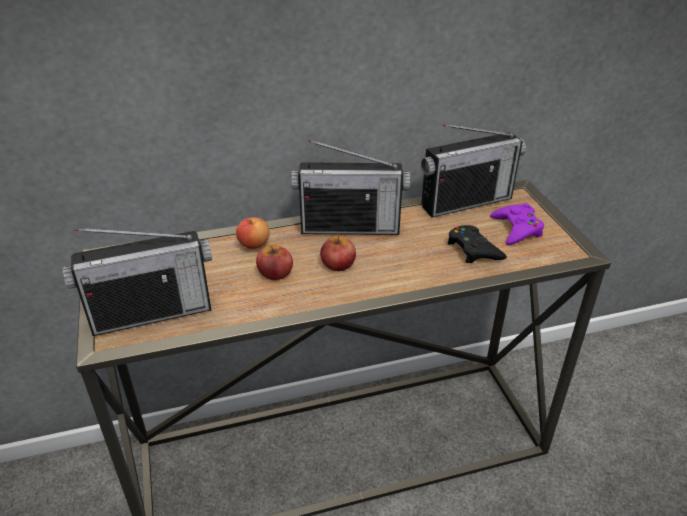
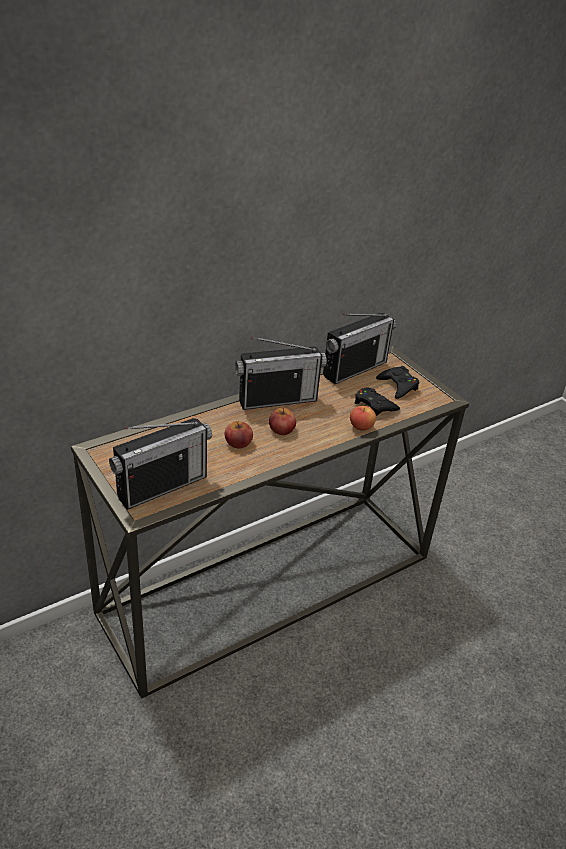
camera: 20 degrees left, 0 degrees up
(254, 244) = (210, 423): apple -> apple (361, 427)
(517, 229) = (398, 386): purple game controller -> black game controller

